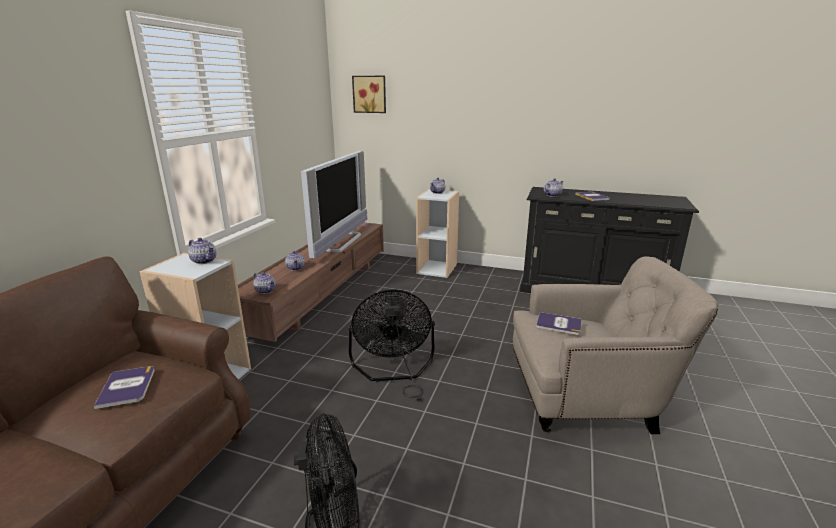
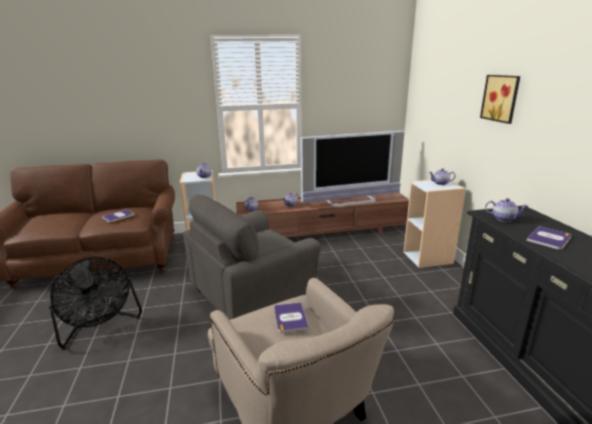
camera: 60 degrees right, 0 degrees up
(370, 94) = (427, 80): picture -> picture (501, 98)
(396, 373) = (252, 294): black fan -> grey armchair

